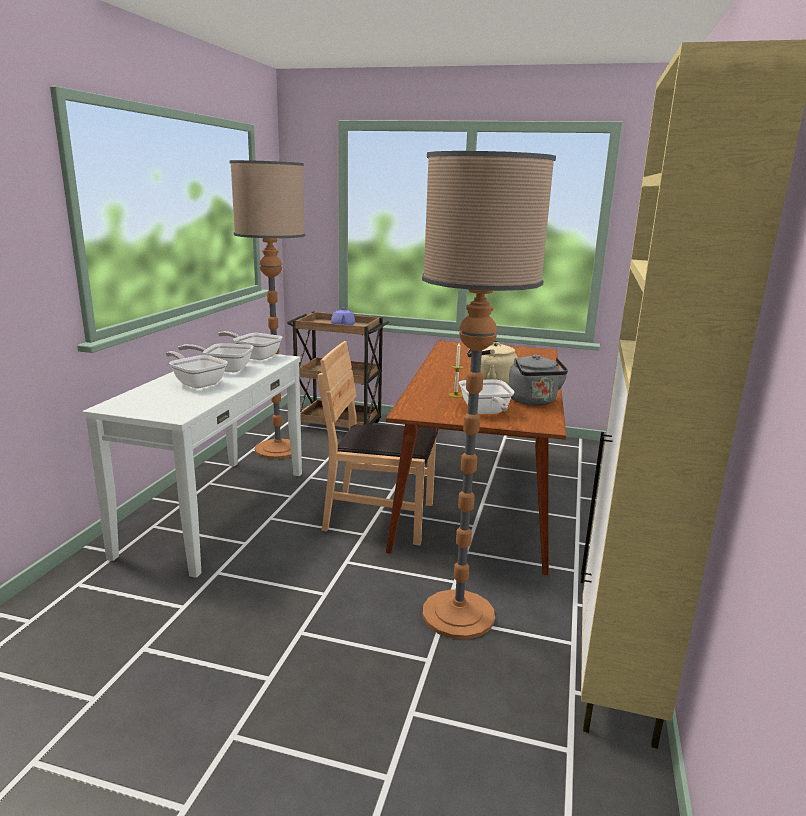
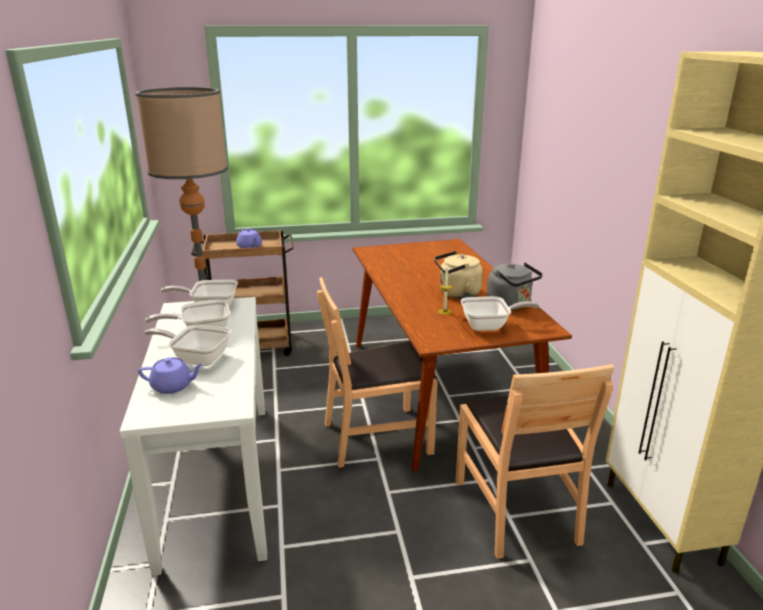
camera: 25 degrees left, 5 degrees up
(155, 395) = (173, 386): none -> purple teapot
(458, 615) = (517, 510): floor lamp -> brown chair
(485, 412) = (489, 326): frying pan -> frying pan turned 60 degrees counterclockwise

